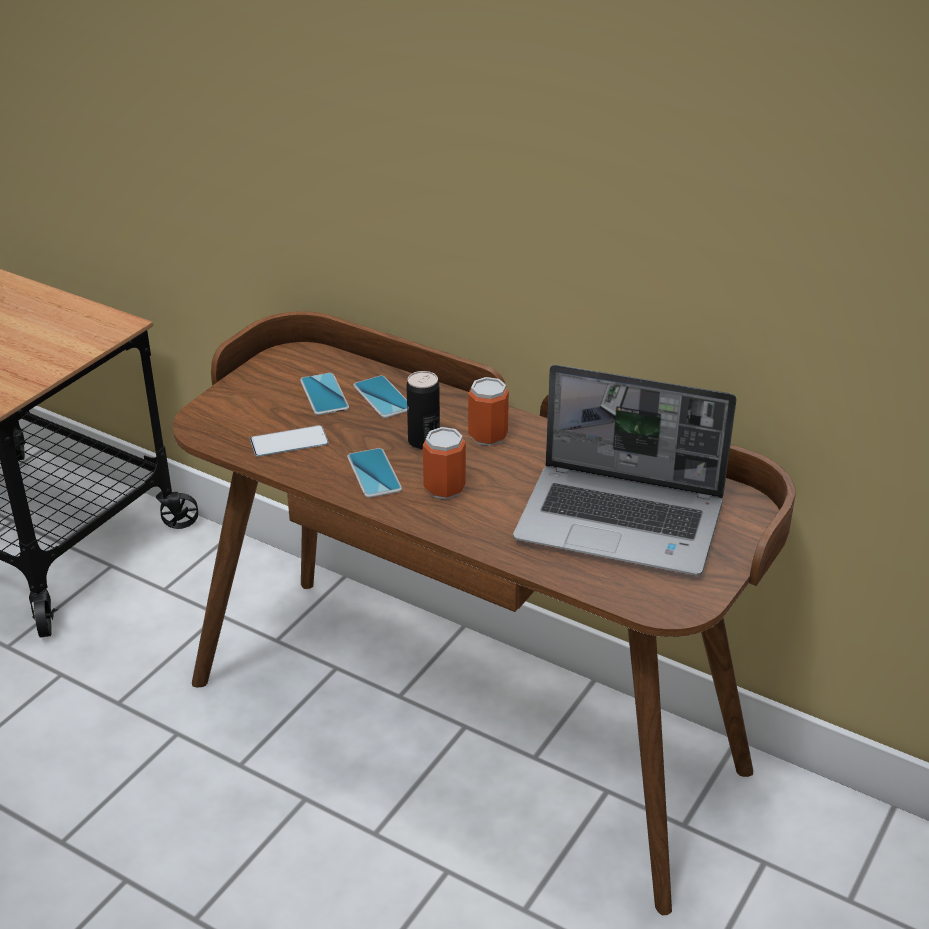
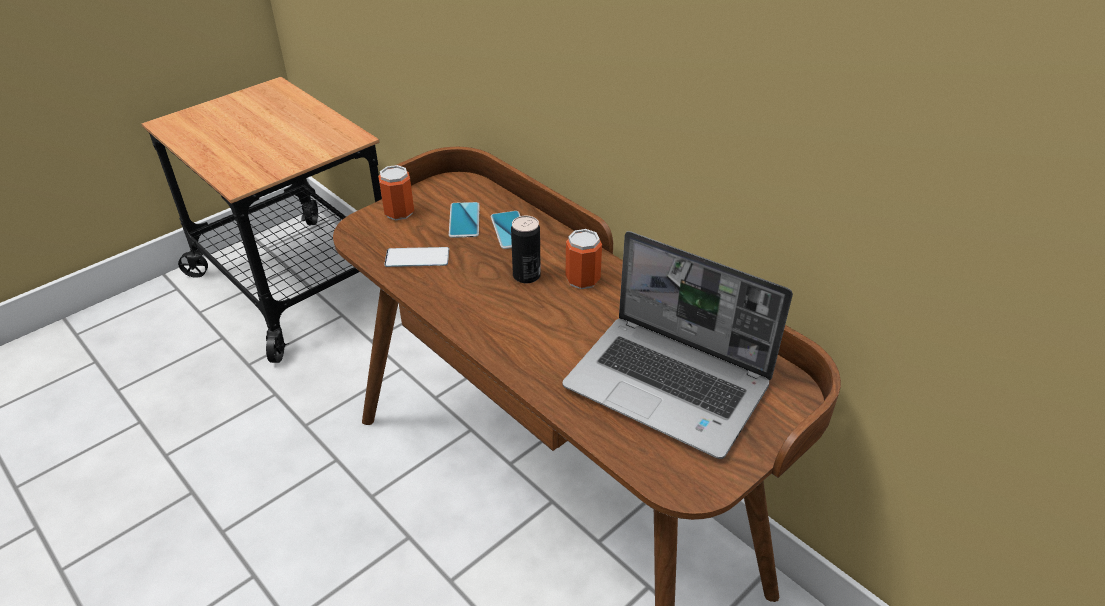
camera: 15 degrees right, 5 degrees up
(374, 474) = (472, 299): phone -> none
(444, 488) = (525, 323): can -> can (399, 212)

